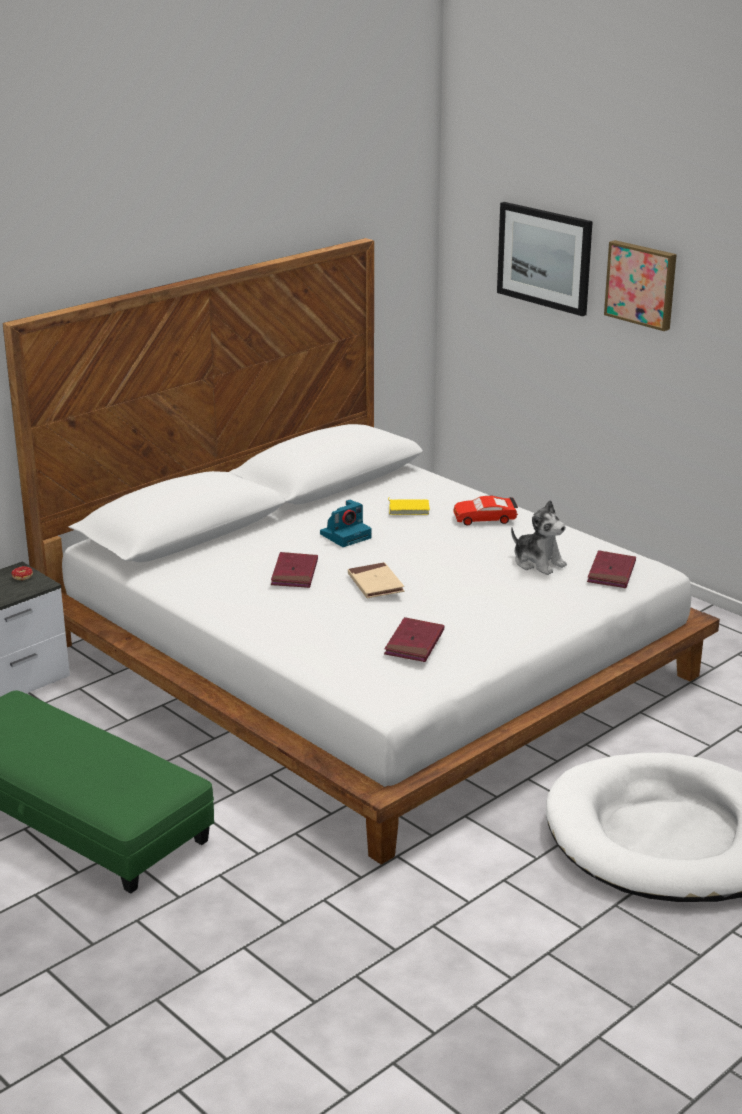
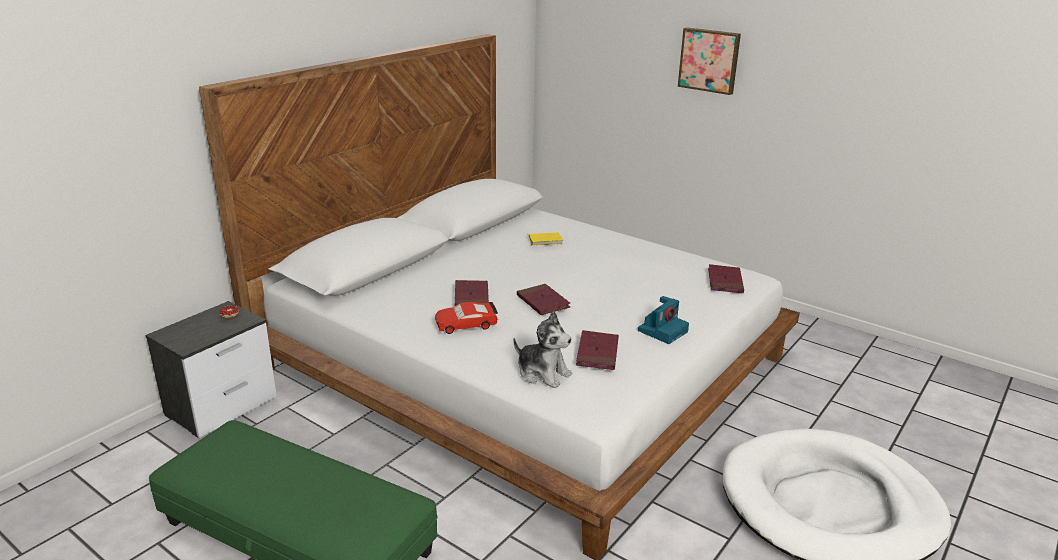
camera: 10 degrees left, 0 degrees up
(346, 535) = (502, 263): camera -> camera (663, 330)
(375, 584) = (543, 302): beige book -> red book
(485, 518) = (606, 244): red toy car -> red toy car (466, 324)
(538, 563) = (664, 277): plush toy -> plush toy (543, 373)
(544, 257) = (625, 46): picture -> none

